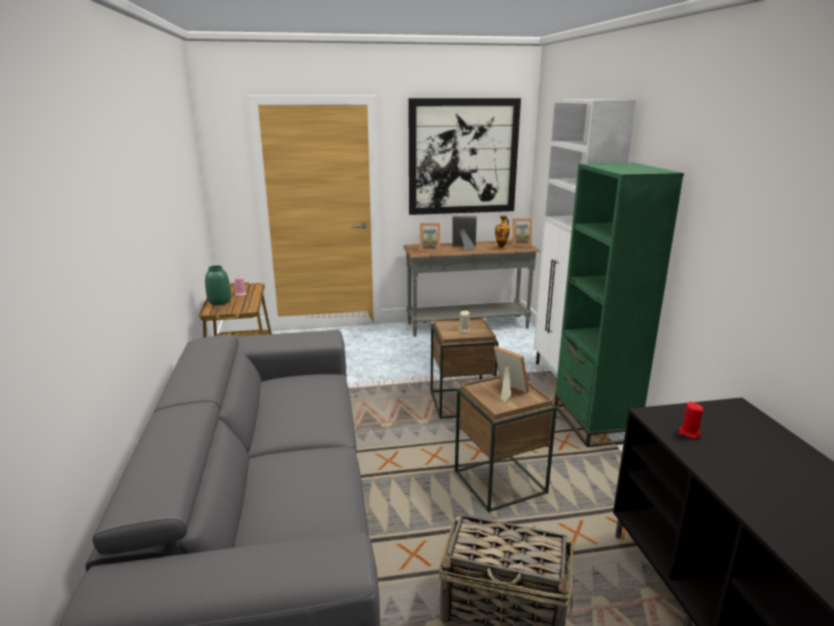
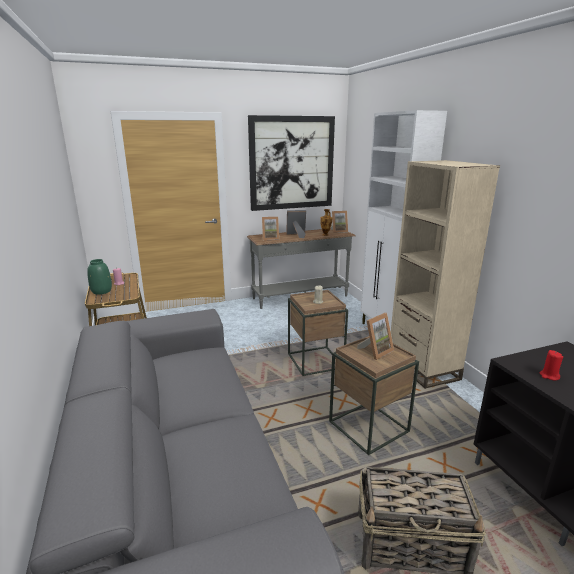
camera: 10 degrees left, 0 degrees up
(507, 391) = (375, 351): picture frame -> picture frame turned 105 degrees clockwise
(594, 423) = (422, 368): green bookcase -> beige bookcase

